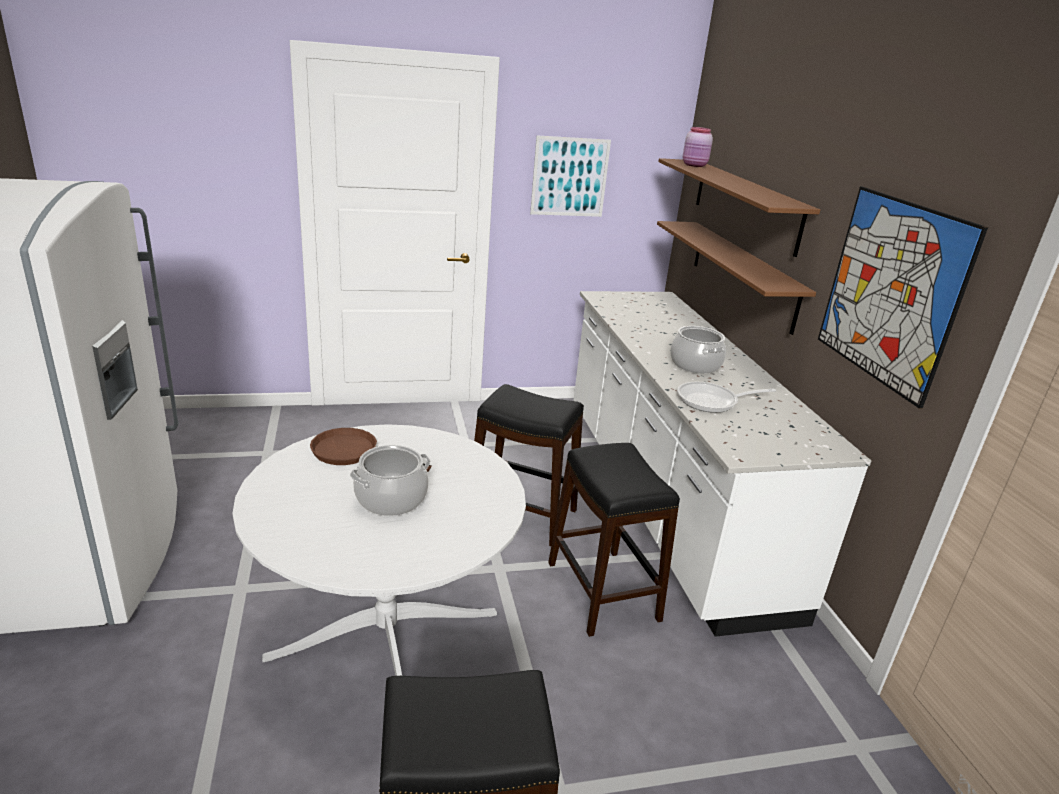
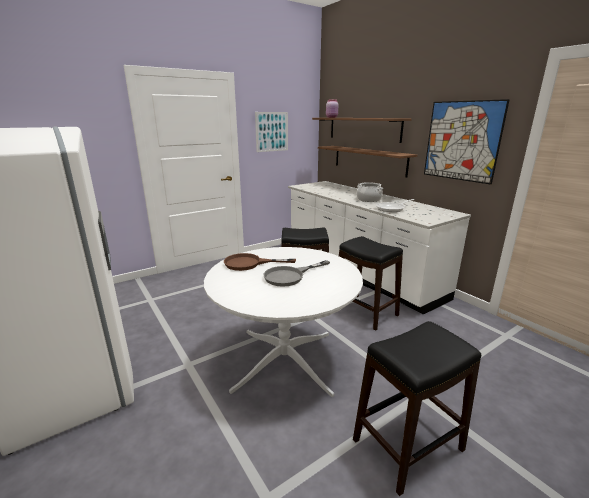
camera: 20 degrees left, 5 degrees down
(391, 499) = (290, 276): cooking pot -> grey frying pan

